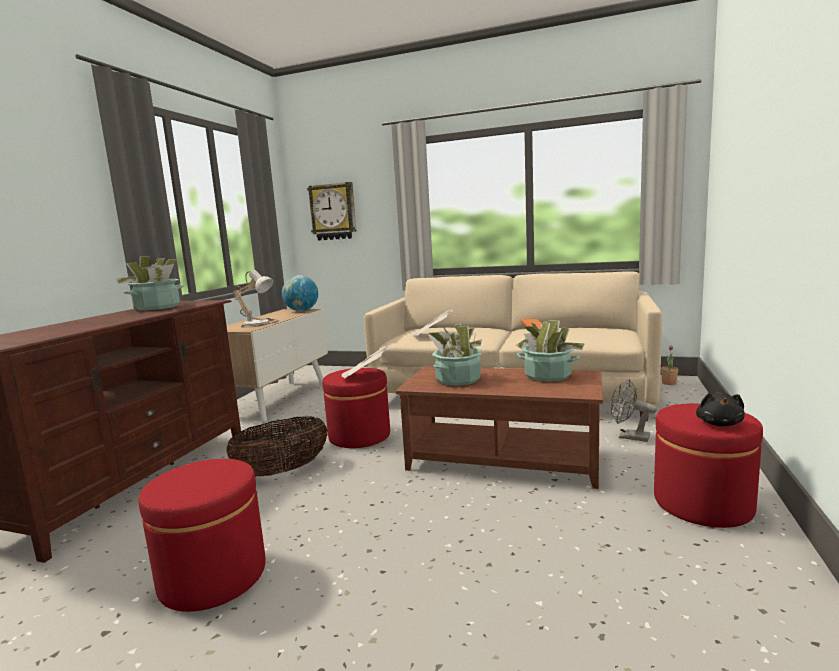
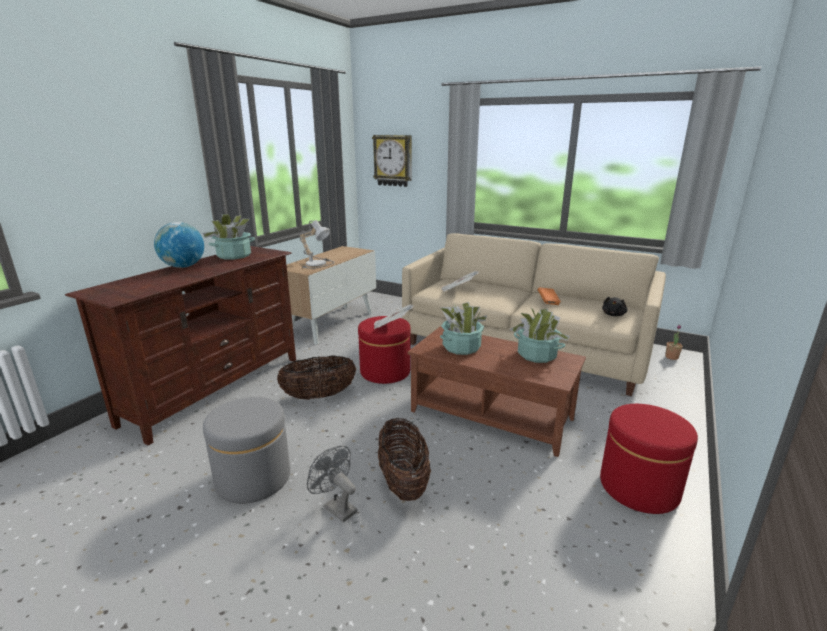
camera: 10 degrees right, 10 degrees up
(213, 576) = (253, 478): red ottoman -> grey ottoman
(301, 311) = (356, 251): globe -> globe (183, 266)
(422, 545) = (403, 481): none -> basket
(628, 437) = (607, 410): grey fan -> grey fan (336, 507)
(719, 423) = (659, 432): black plush toy -> black plush toy (613, 315)

